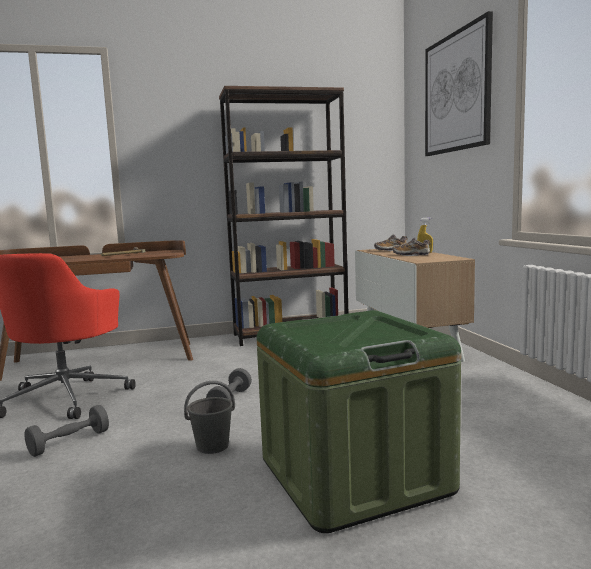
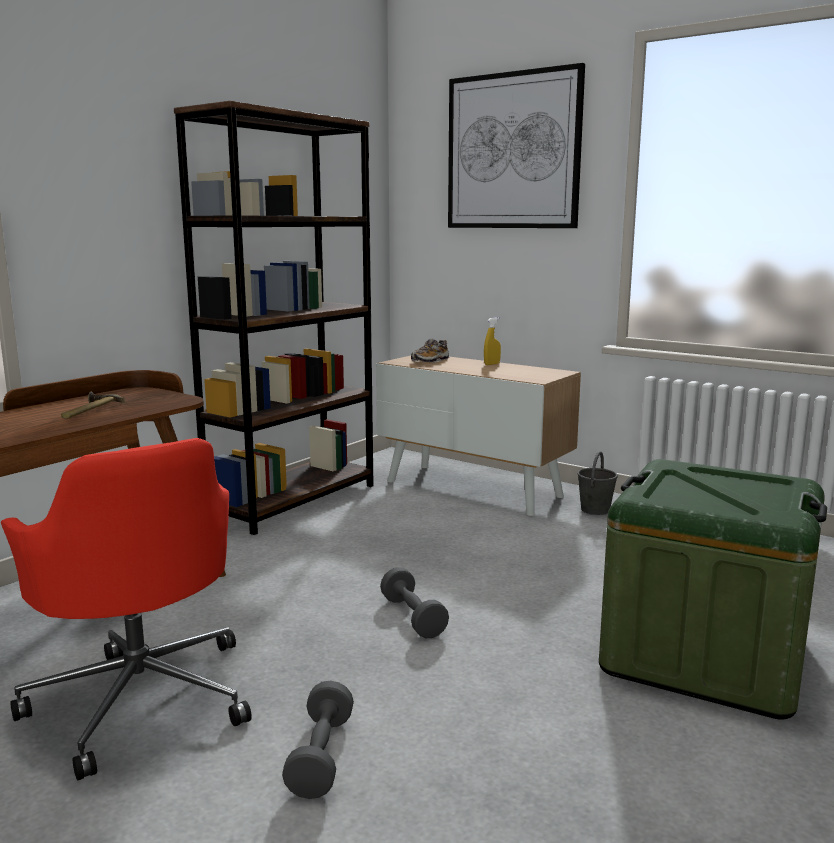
camera: 40 degrees left, 5 degrees up
(212, 446) = (517, 682): grey bucket -> grey bucket (595, 510)
(411, 255) = (488, 369): shoe -> none

